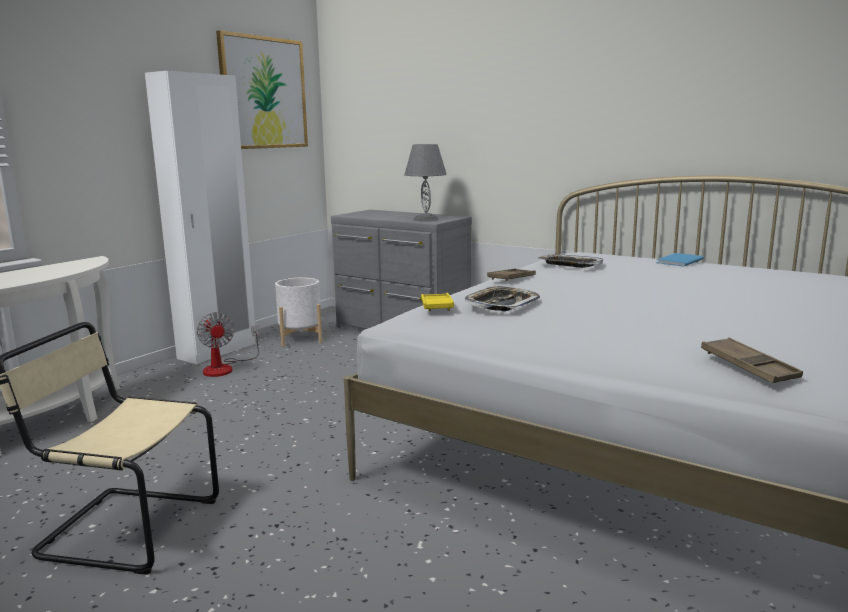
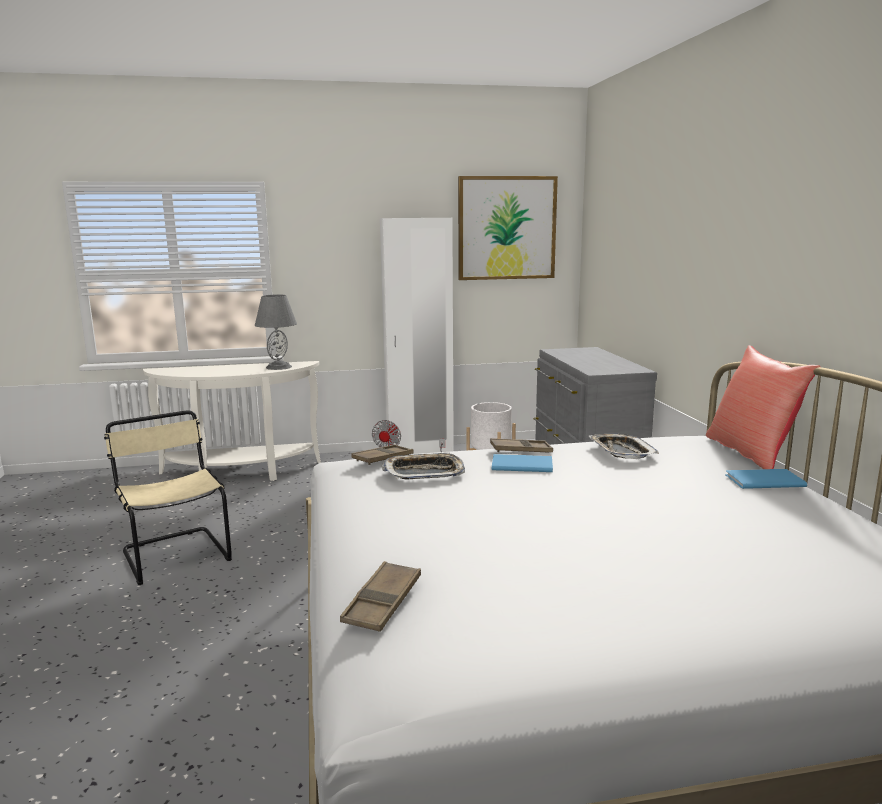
camera: 45 degrees right, 0 degrees up
(425, 219) = (599, 368): grey table lamp -> grey table lamp (278, 367)
(436, 306) = (383, 458): yellow tray -> brown tray
(542, 284) = (520, 464): none -> blue book
(624, 253) = (751, 453): none -> red pillow

